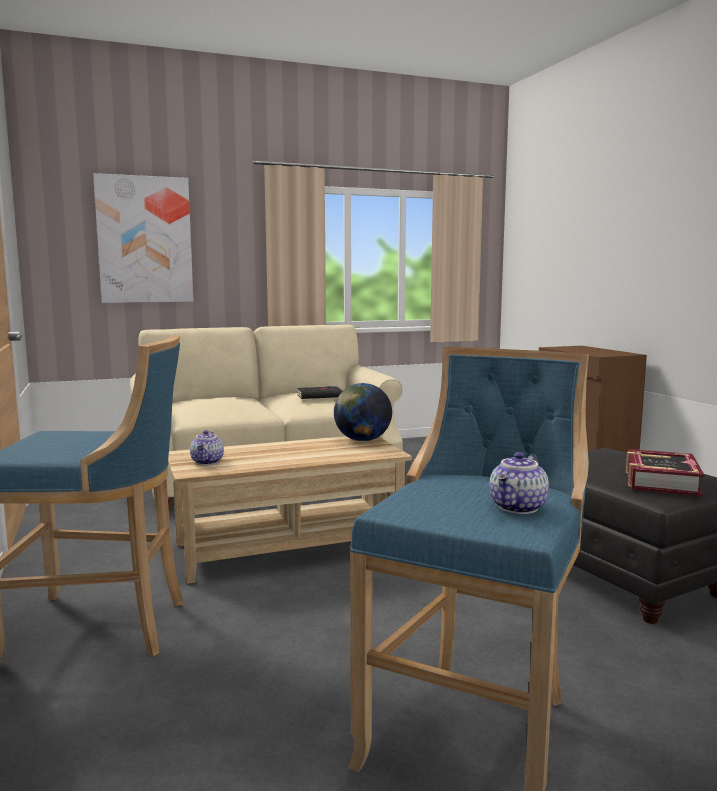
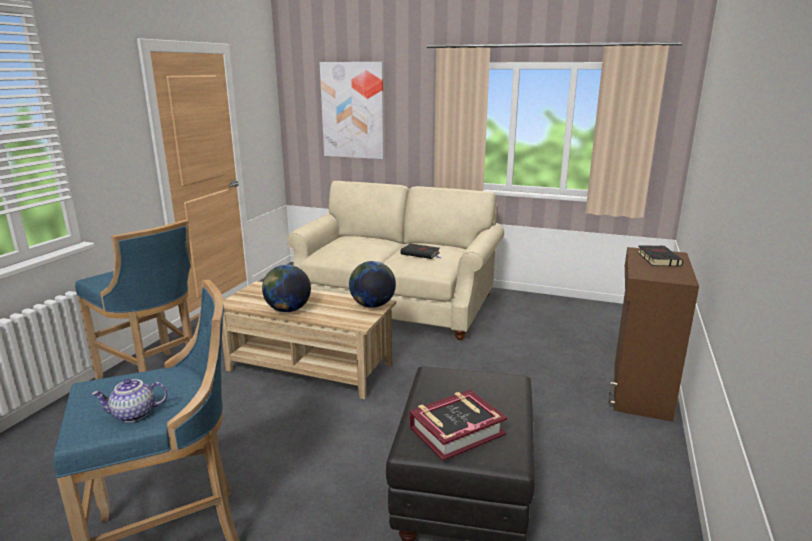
camera: 40 degrees right, 10 degrees up
(208, 462) = (253, 297): teapot -> none
(283, 461) = (288, 310): none -> globe
(578, 349) = (657, 258): none -> black book

